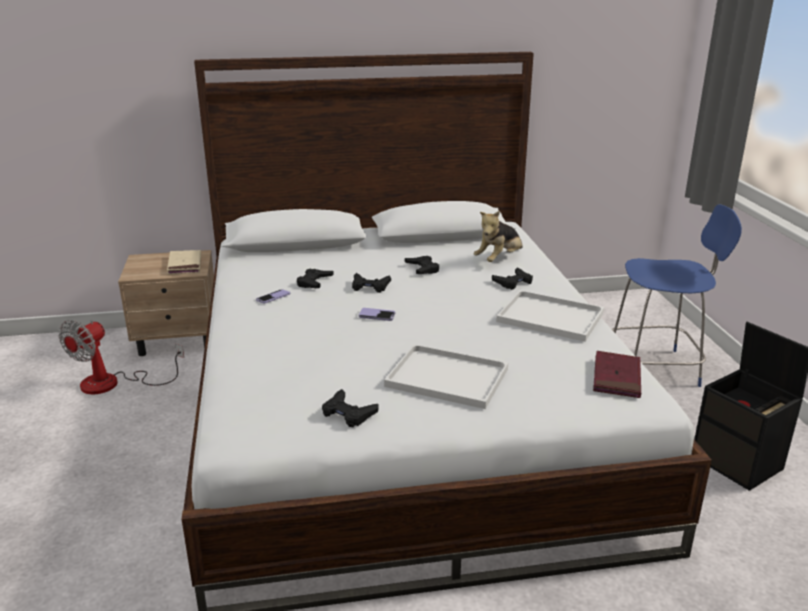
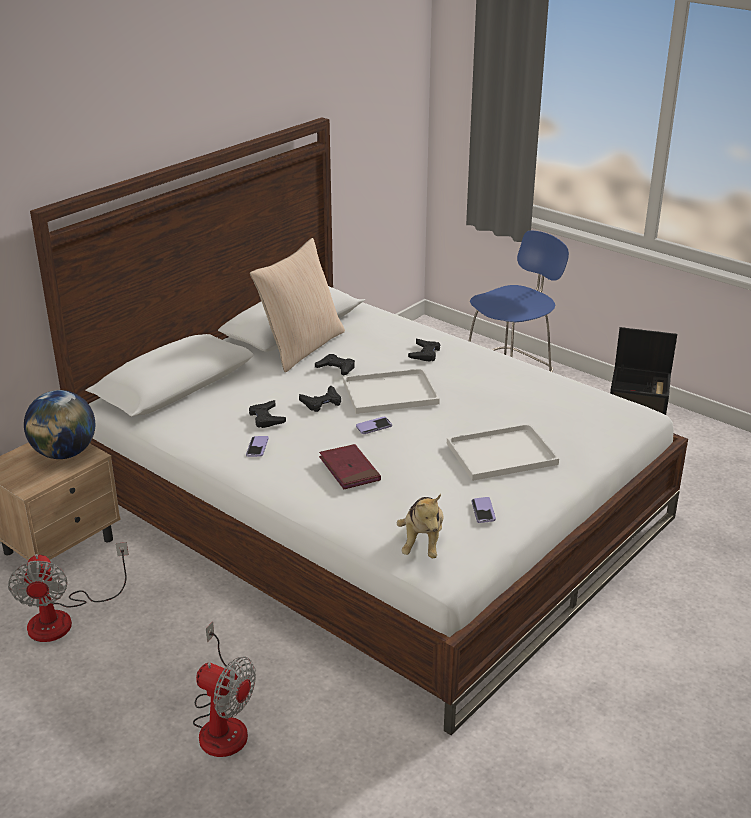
camera: 40 degrees left, 5 degrees up
(83, 503) = (222, 723): none -> fan
(185, 264) = (64, 453): beige book -> globe
(348, 413) = (483, 511): black game controller -> phone
(422, 248) = (301, 347): none -> beige pillow
(499, 259) = (382, 335): plush toy -> plush toy (422, 543)
(548, 317) = (494, 375): white tray -> white tray (388, 393)
(616, 377) = (599, 404): red book -> red book (349, 469)

